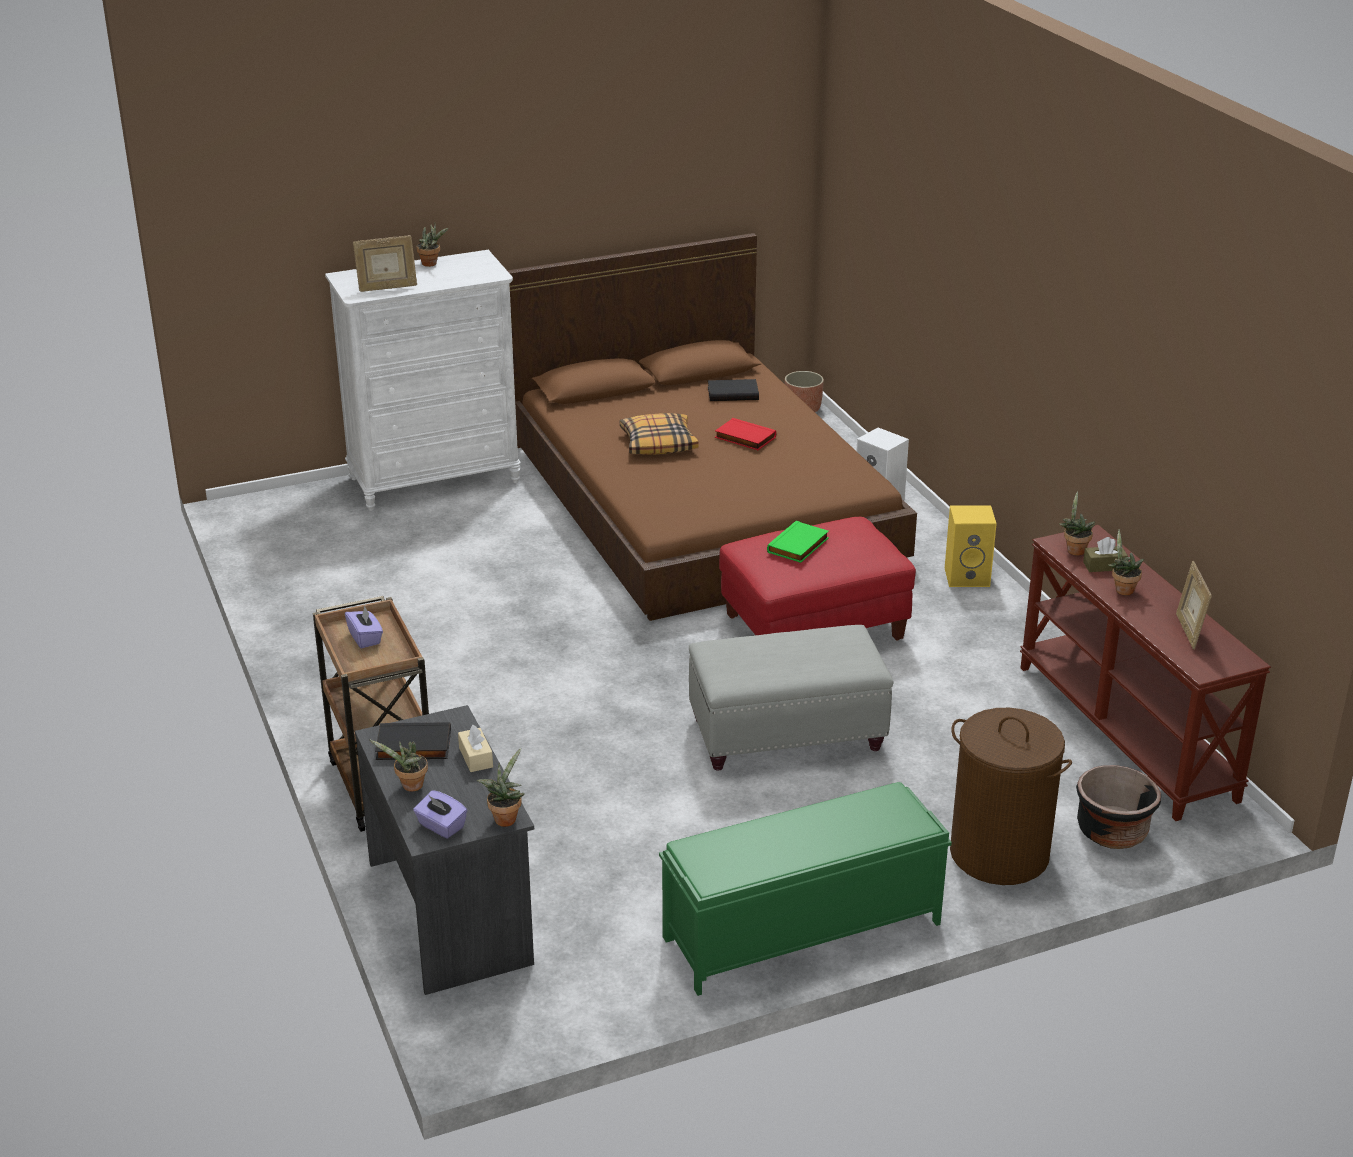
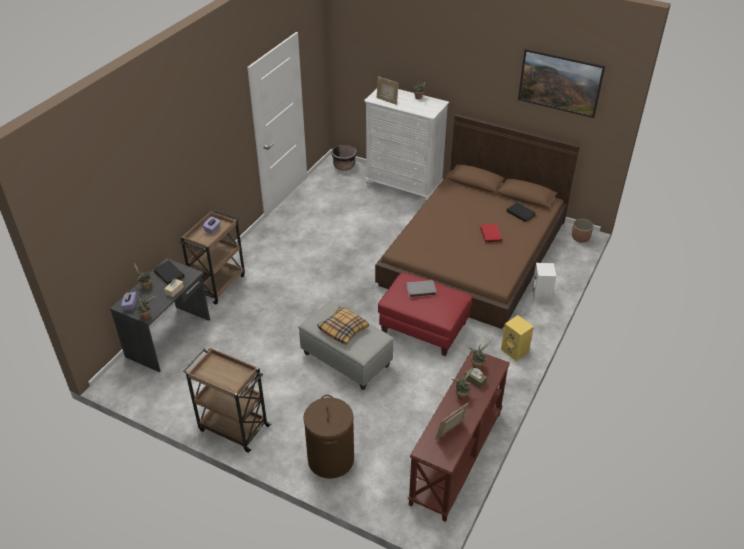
camera: 50 degrees right, 10 degrees up
(658, 443) = (456, 217): pillow -> pillow (343, 329)
(697, 152) = (557, 95): none -> picture
(799, 546) = (421, 291): green book -> grey book
(800, 931) = (233, 427): green bench -> brown cart
(1112, 832) = (380, 487): black planter -> black planter (344, 166)

